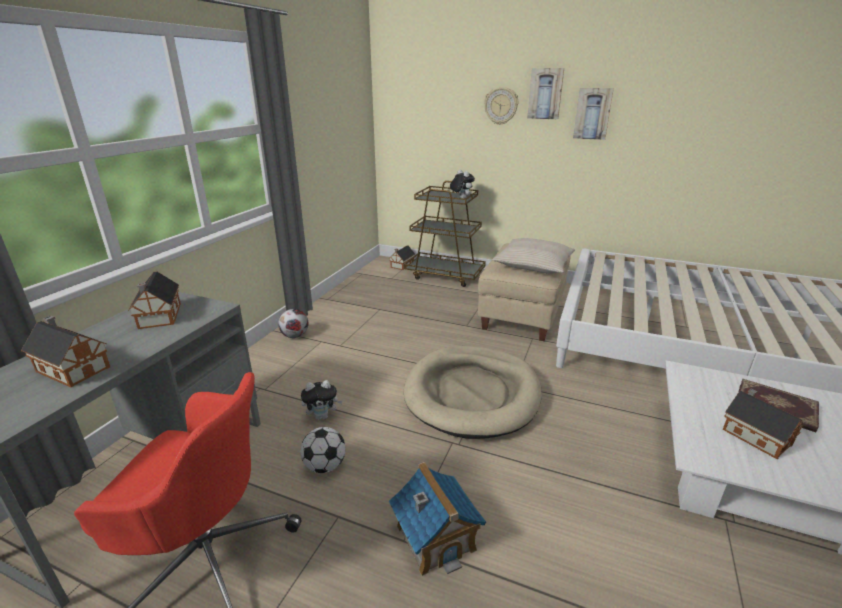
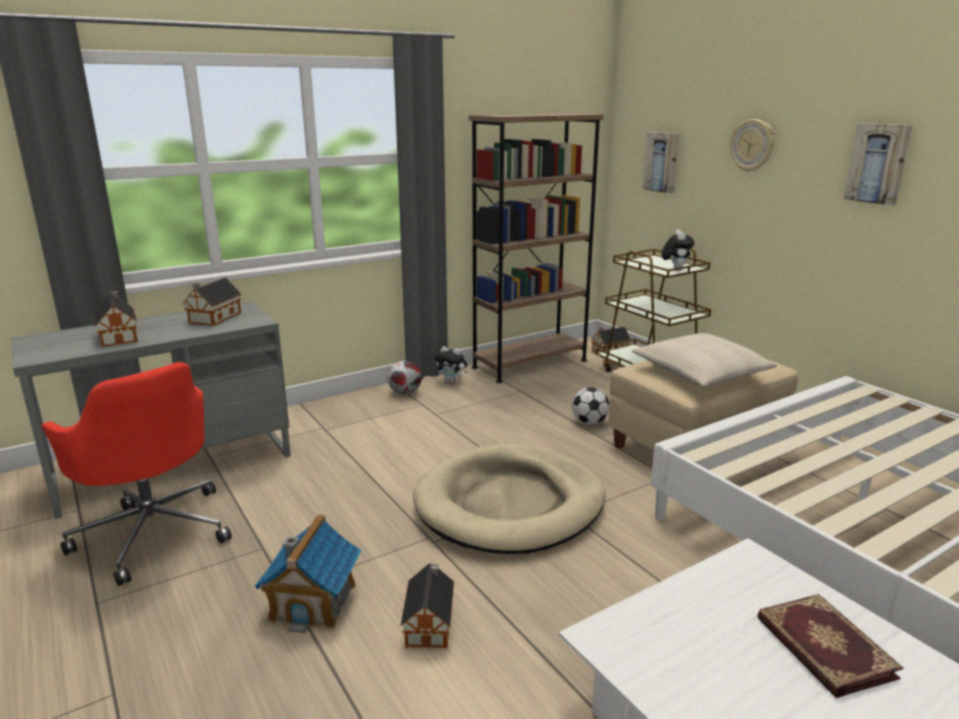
camera: 35 degrees right, 5 degrees down
(322, 416) = (344, 469): plush toy -> plush toy (452, 381)
(325, 466) = (298, 508): football -> football (589, 422)
(361, 287) = (530, 364): none -> brown bookcase
(545, 93) = (812, 130): picture -> picture (662, 162)
(754, 435) = (725, 656): toy house -> toy house (430, 623)

